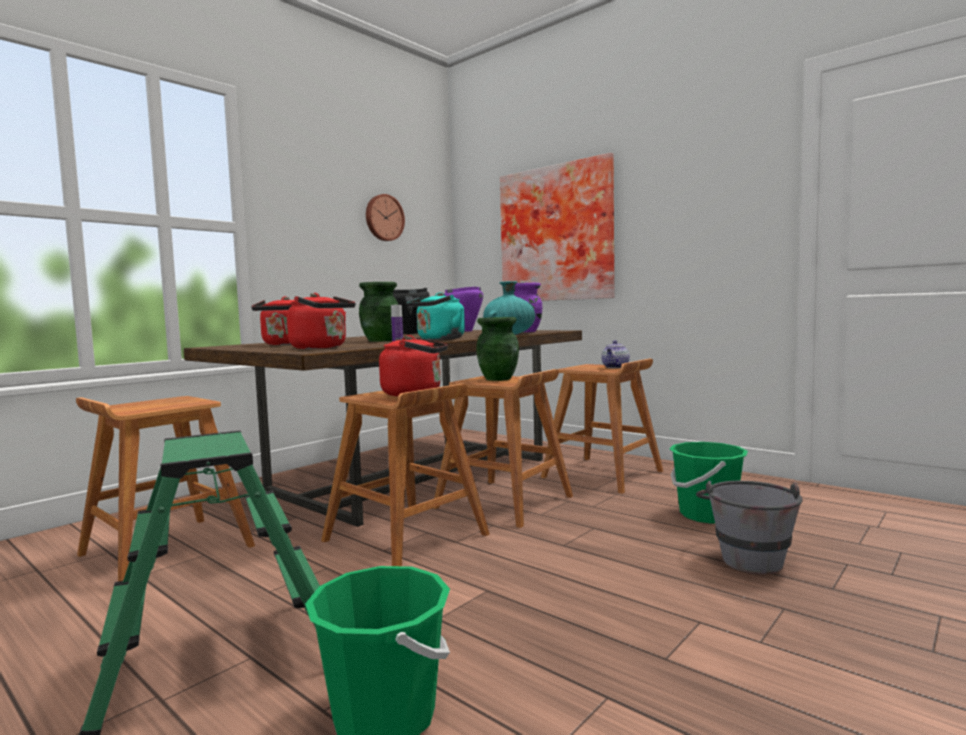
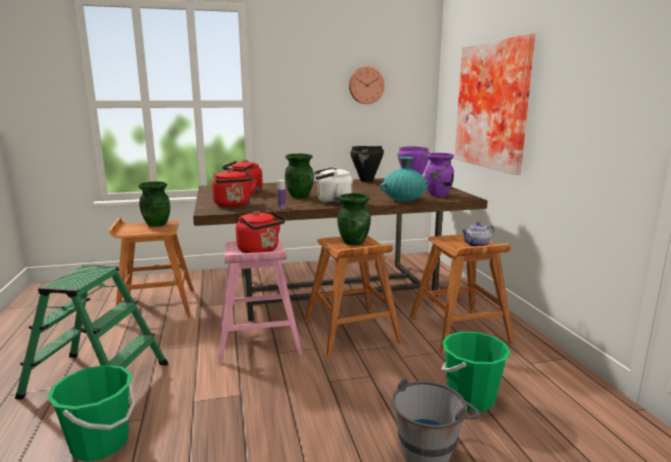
camera: 35 degrees right, 10 degrees up
(160, 401) = (157, 224): none -> green vase
(406, 538) = (258, 339): brown stool -> pink stool
(439, 339) = (332, 202): turquoise kettle -> white kettle

